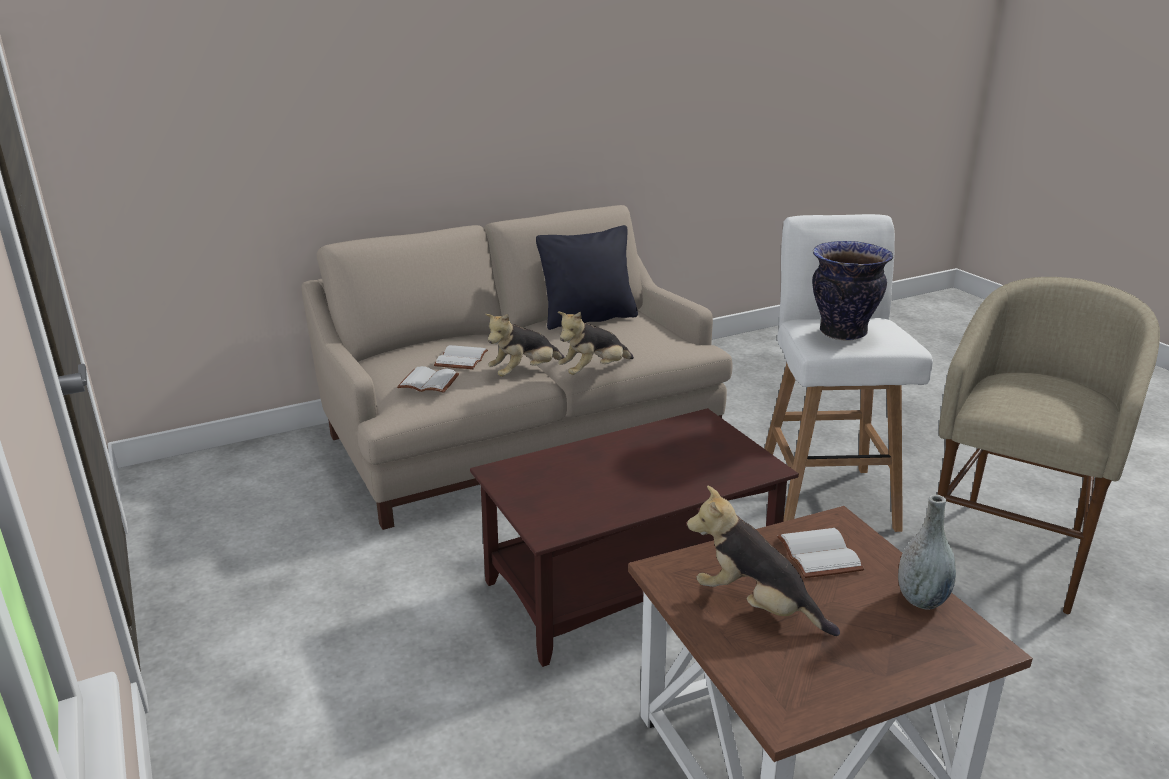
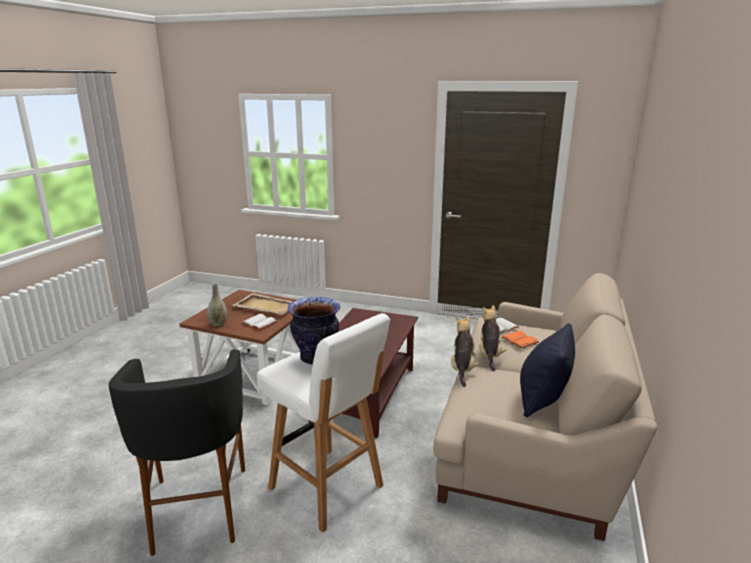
camera: 135 degrees right, 5 degrees down
(460, 359) = (520, 340): white book -> orange book
(756, 606) = (266, 306): plush toy -> beige tray
(1009, 551) = (198, 509): beige stool -> black stool

